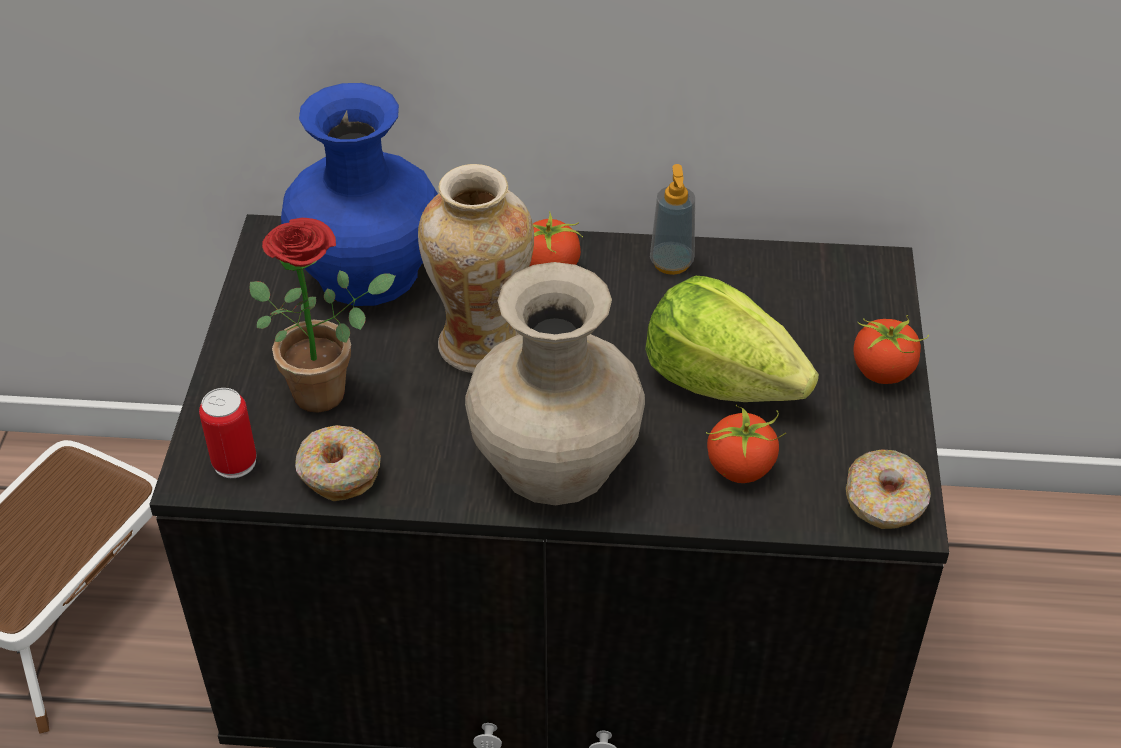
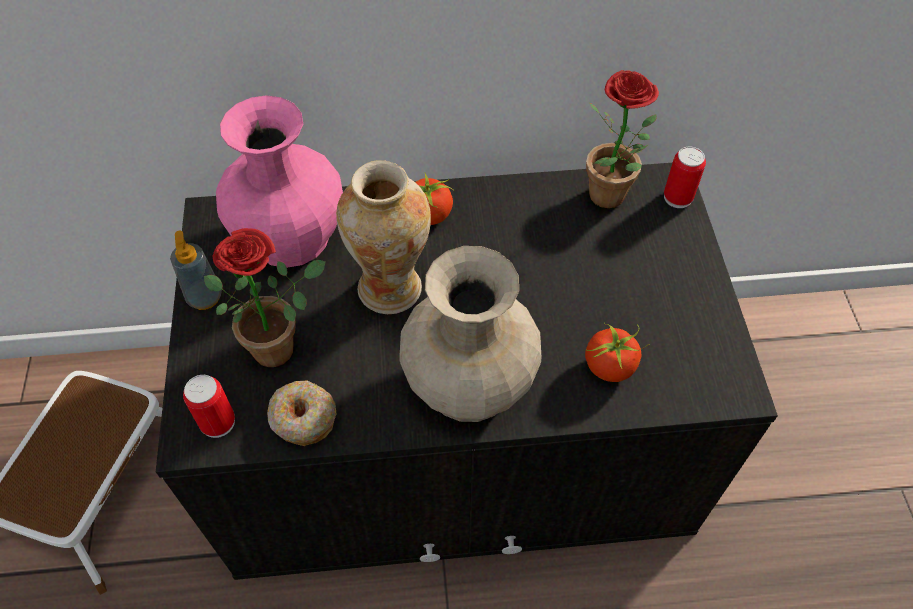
camera: 10 degrees left, 10 degrees up
(366, 273) = (289, 237): blue vase -> pink vase
(671, 263) = (519, 197): soap dispenser -> soap dispenser (204, 298)
(721, 380) = (578, 293): lettuce -> none
(793, 280) = (611, 200): none -> potted plant
(883, 371) = (694, 268): tomato -> none
(884, 287) = (678, 197): none -> can
(885, 501) = (721, 378): donut -> none

